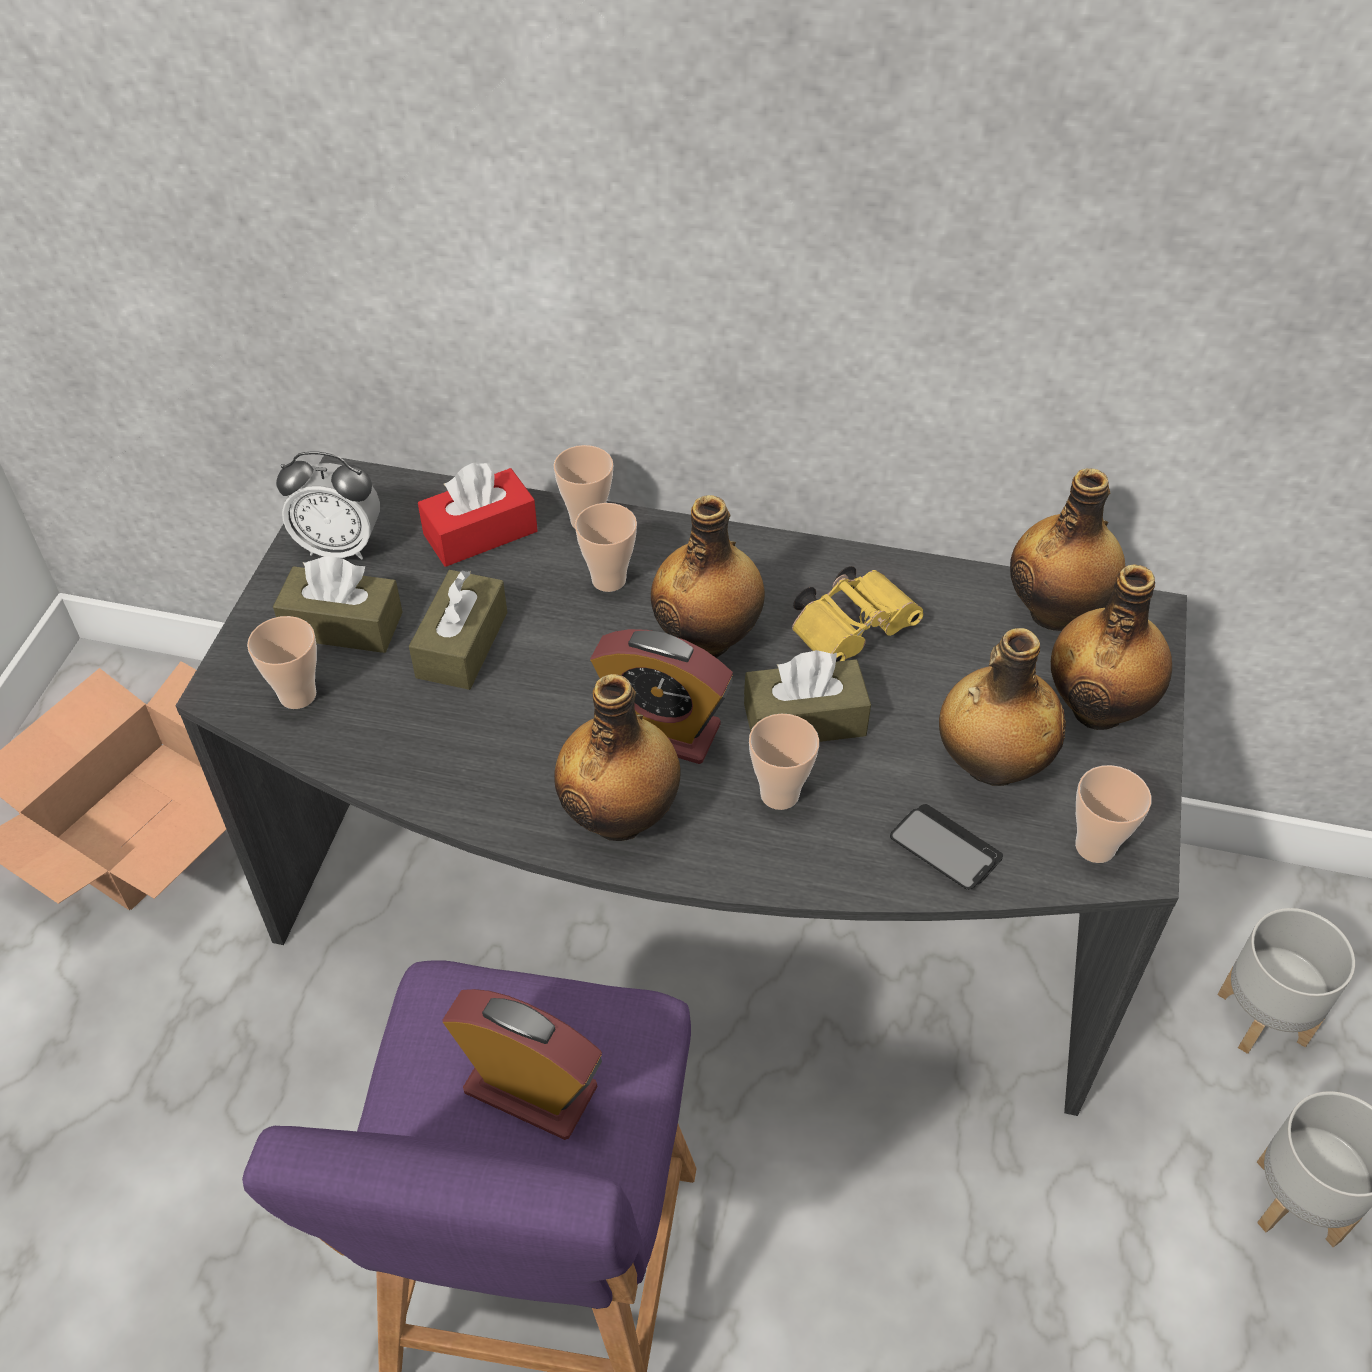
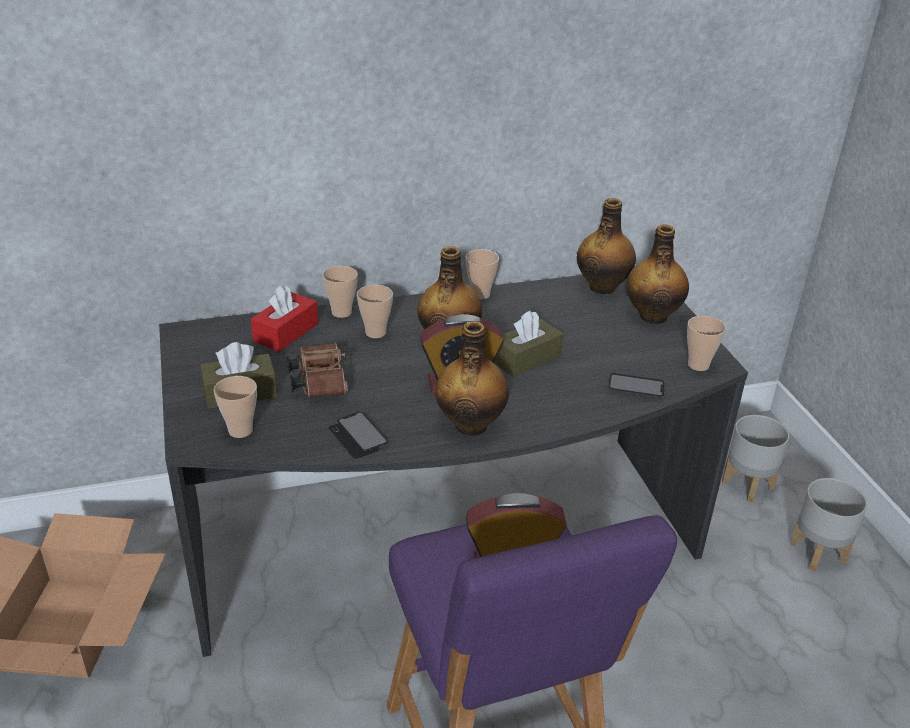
camera: 30 degrees left, 15 degrees down
(340, 547) = (207, 360): alarm clock -> none
(443, 772) = (358, 437): none -> phone
(462, 645) = (319, 381): brown tissue box -> brown binoculars
(779, 794) = (541, 391): cup -> cup (480, 294)
(854, 629) = (517, 318): yellow binoculars -> none
(990, 765) = (626, 350): bottle -> none

